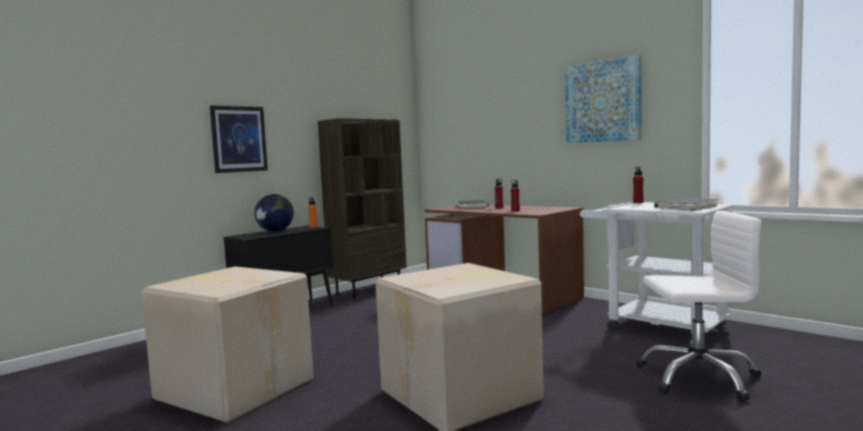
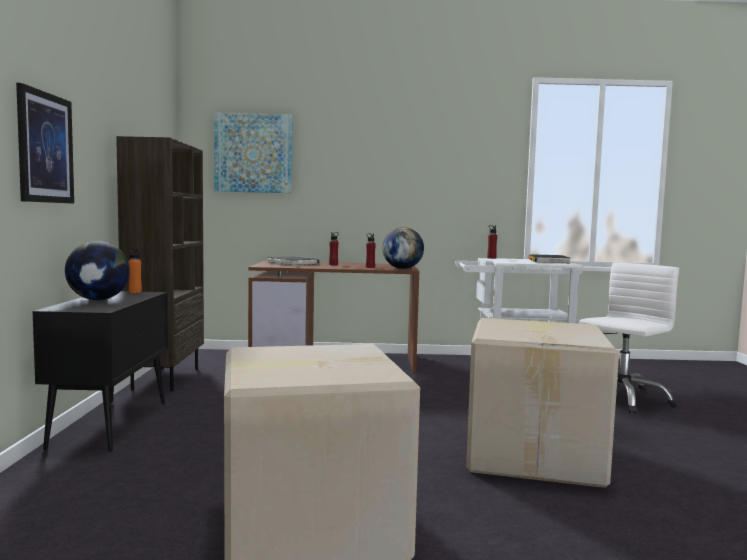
camera: 45 degrees left, 0 degrees up
(538, 212) = (402, 268): none -> globe
(602, 101) = (436, 160): picture -> picture (253, 153)

